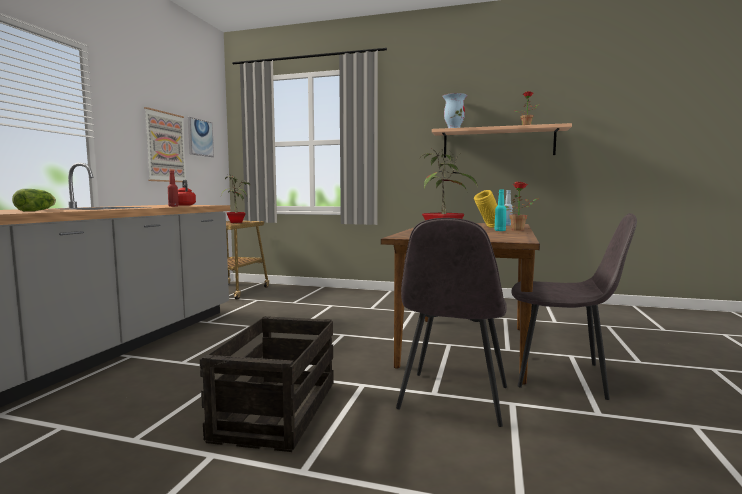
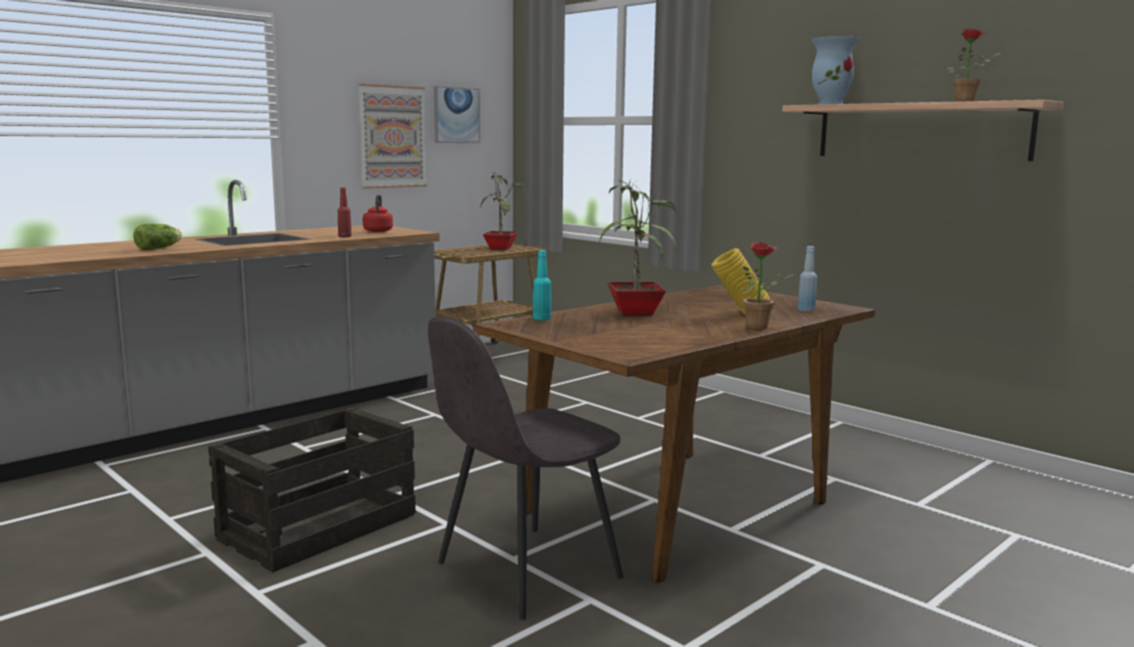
camera: 30 degrees right, 5 degrees up
(500, 230) = (716, 326): turquoise bottle -> turquoise bottle (542, 319)
(562, 376) = (739, 588): grey chair -> none

